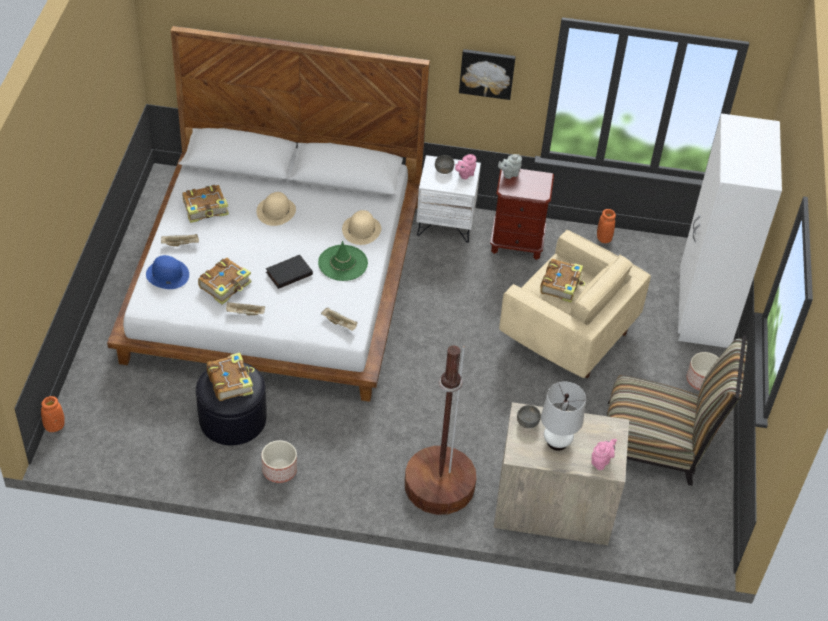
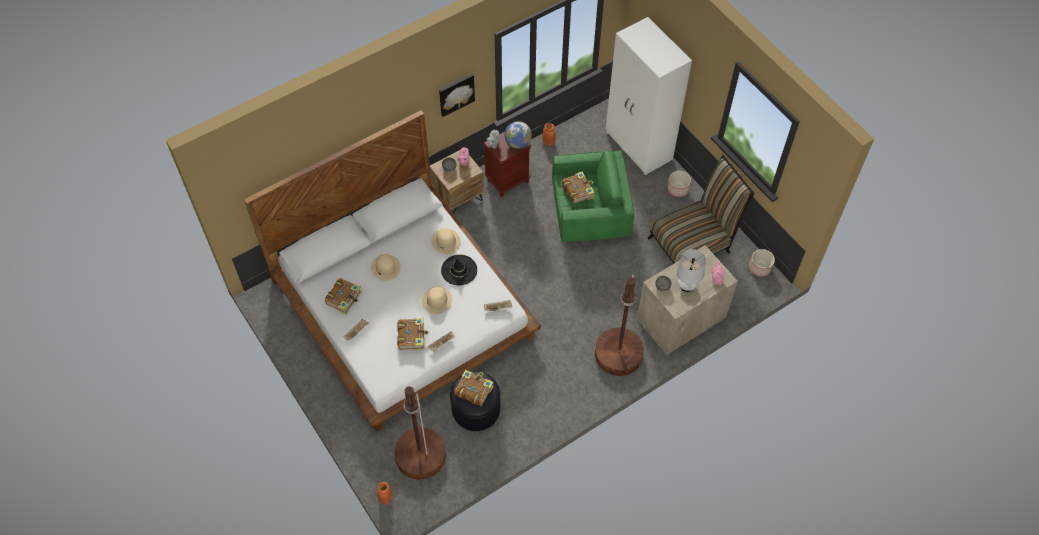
camera: 40 degrees left, 10 degrees up
(130, 417) = (420, 456): none -> brown floor lamp
(167, 274) = (372, 357): blue hat -> none
(279, 470) = (532, 416): planter -> planter (760, 268)
(289, 273) = (437, 300): black book -> beige hat
(343, 263) = (459, 270): green hat -> black hat
(445, 223) = (458, 197): white nightstand -> brown nightstand
(537, 190) = (518, 143): none -> globe
(568, 334) = (589, 215): beige armchair -> green armchair

